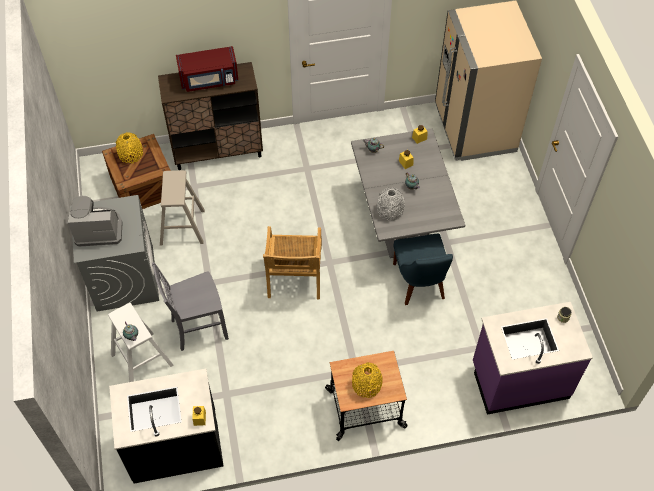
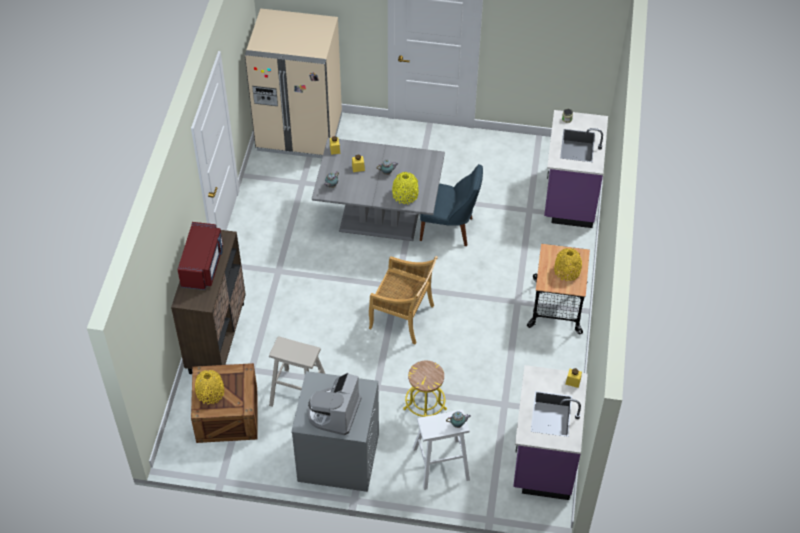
camera: 70 degrees left, 5 degrees down
(175, 446) = (543, 457): black counter -> purple counter
(198, 328) = (425, 409): grey chair -> yellow stool
(390, 210) = (405, 195): grey vase -> yellow vase

